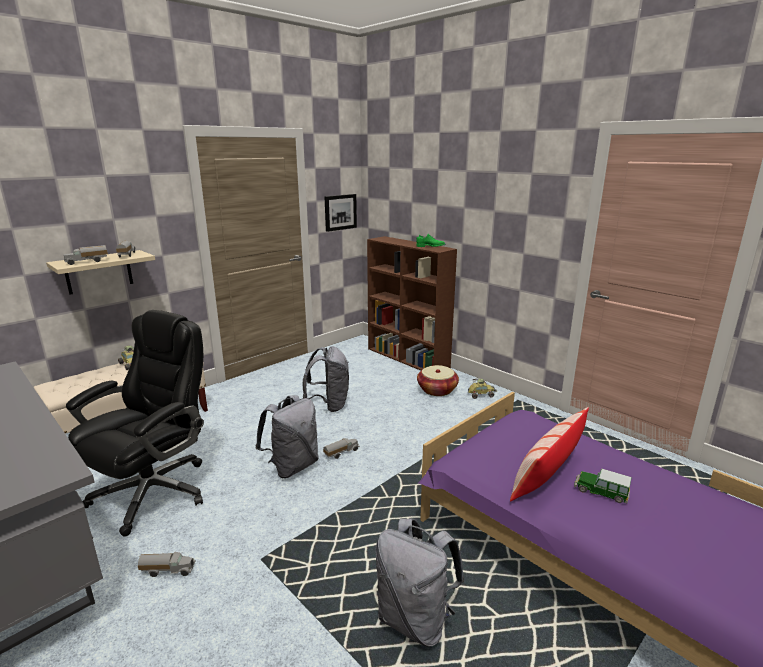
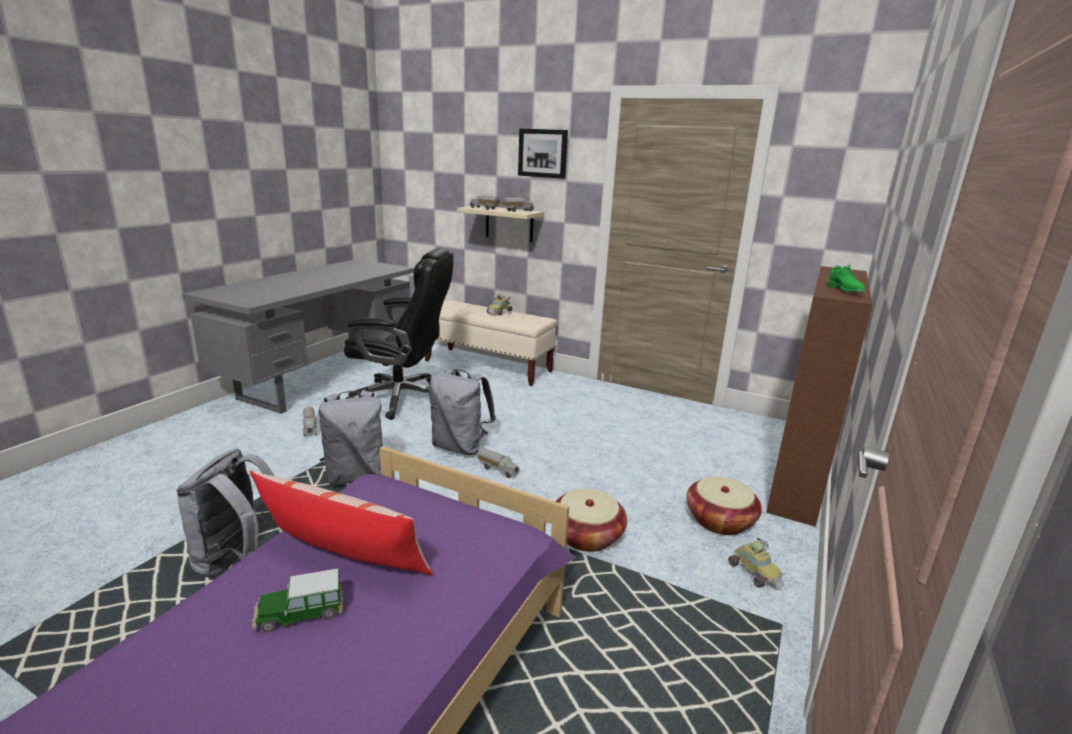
camera: 70 degrees right, 0 degrees up
(329, 405) = (596, 443): grey backpack -> grey backpack (356, 476)
(340, 212) = (825, 220): picture -> picture (543, 153)
(437, 434) = (586, 536): none -> basket
(600, 492) = (299, 613): toy car -> toy car turned 120 degrees counterclockwise

